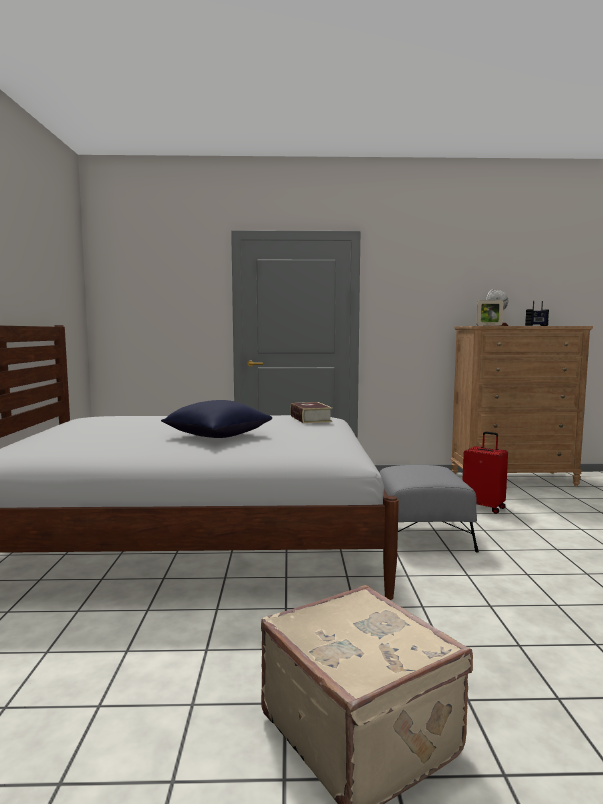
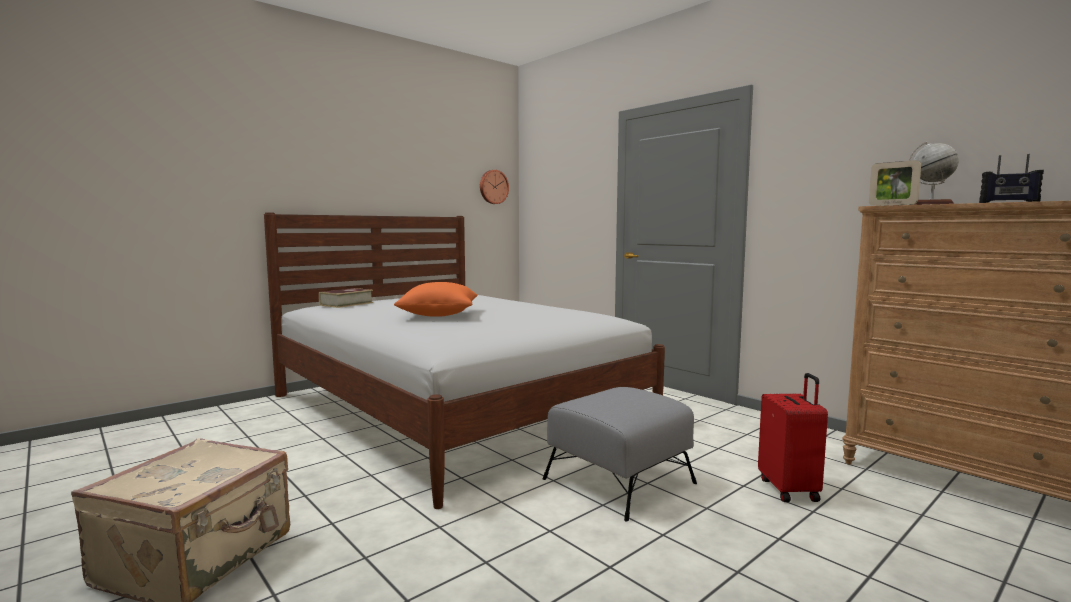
camera: 50 degrees right, 0 degrees up
(72, 291) = (493, 187): none -> wall clock
(217, 436) = (439, 315): blue pillow -> orange pillow
(310, 419) = (575, 316): book -> book (346, 304)

